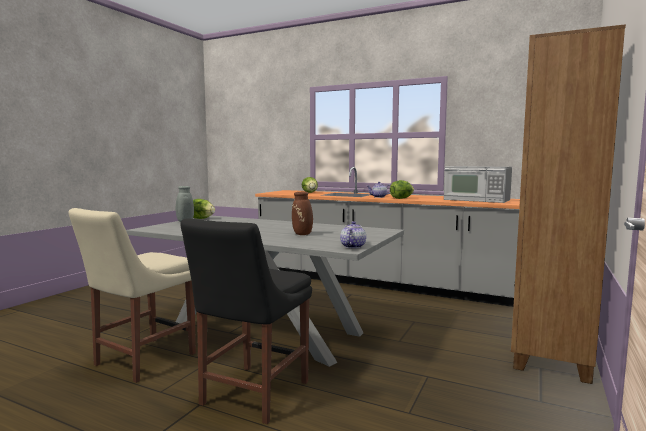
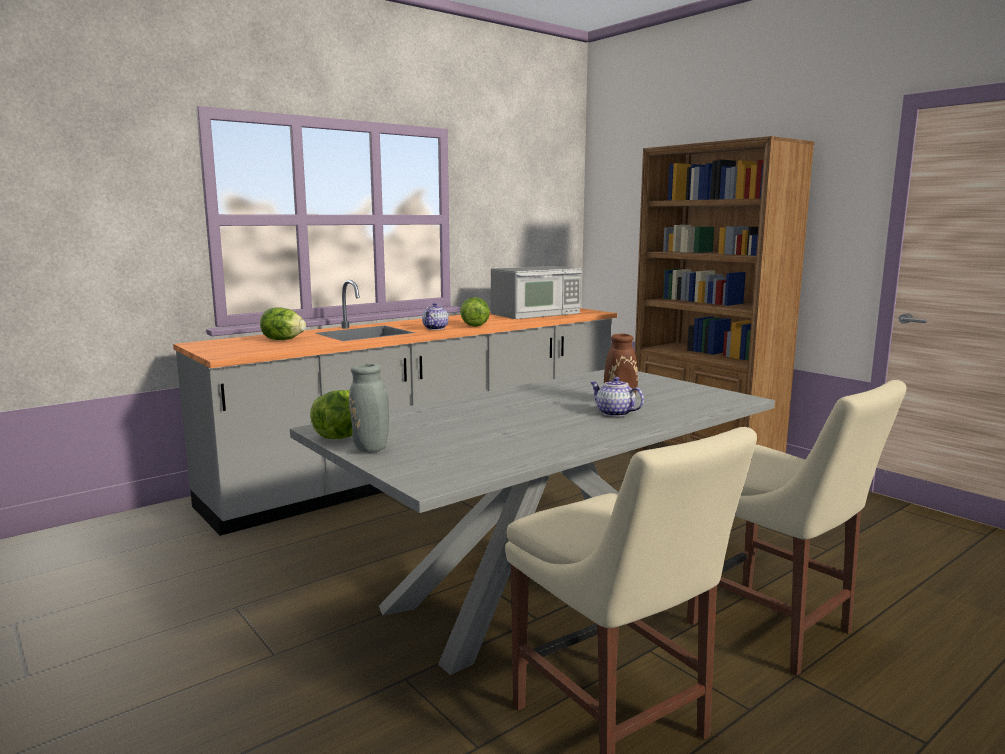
camera: 65 degrees left, 5 degrees up
(251, 395) = (775, 630): black chair -> beige chair
(352, 246) = (728, 395): teapot -> teapot (614, 413)

